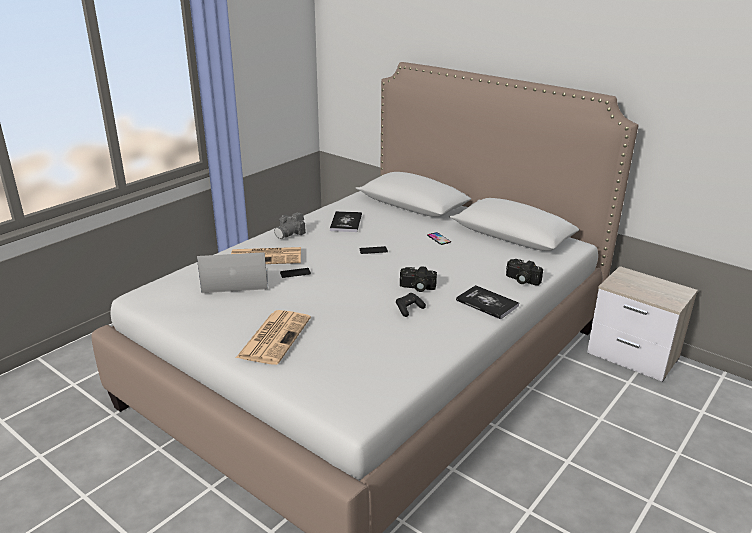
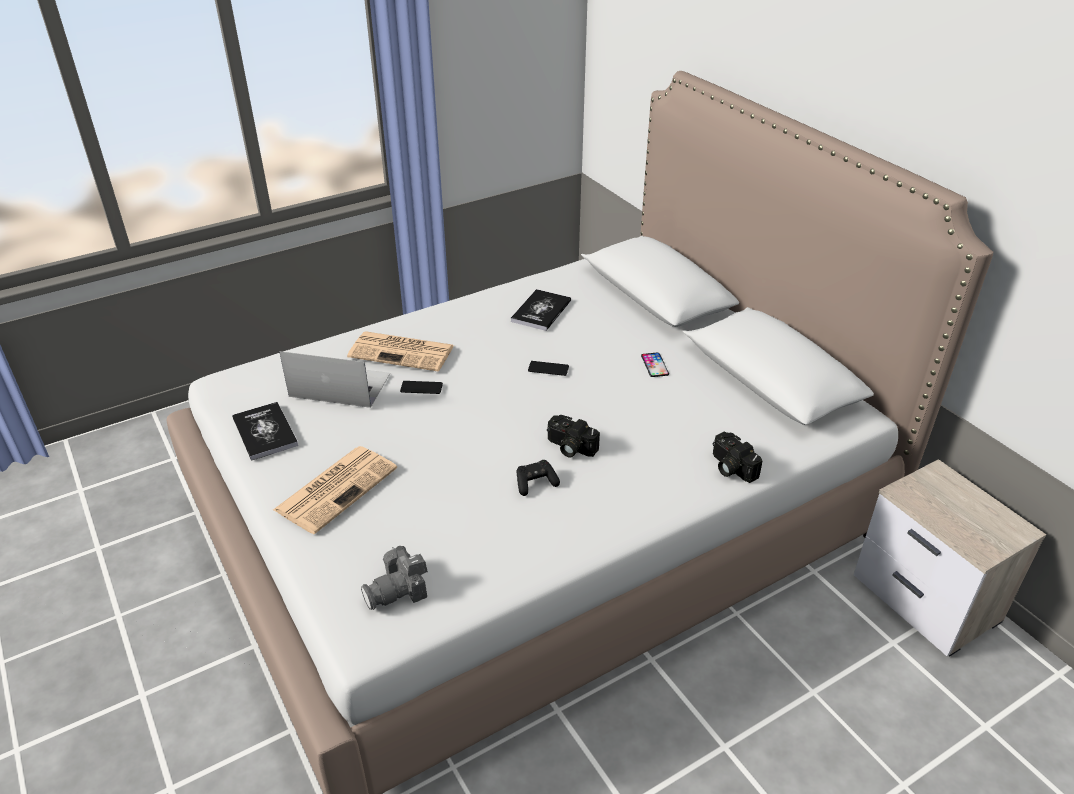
camera: 20 degrees right, 10 degrees up
(290, 233) = (456, 316): camera -> camera (399, 590)
(487, 303) = (653, 498): book -> book (265, 432)

